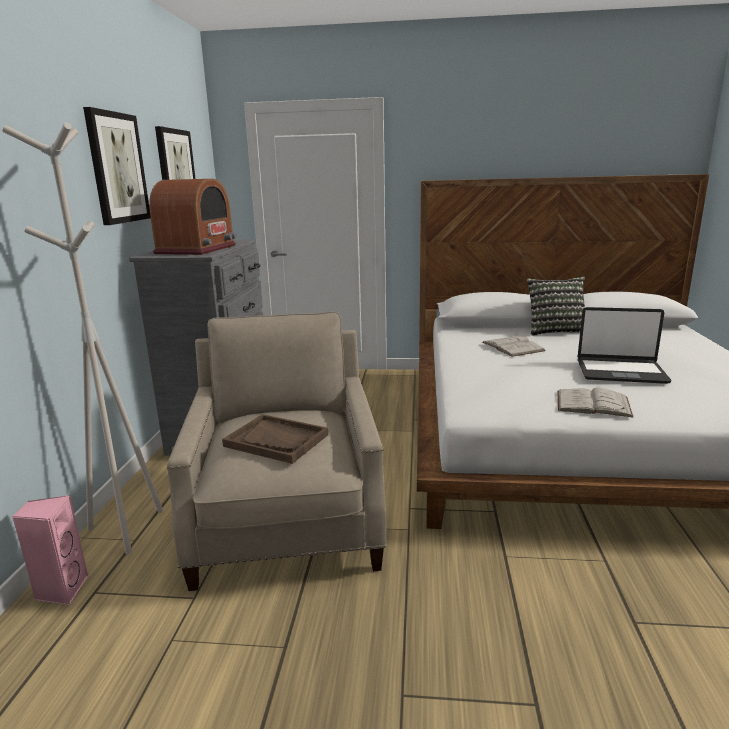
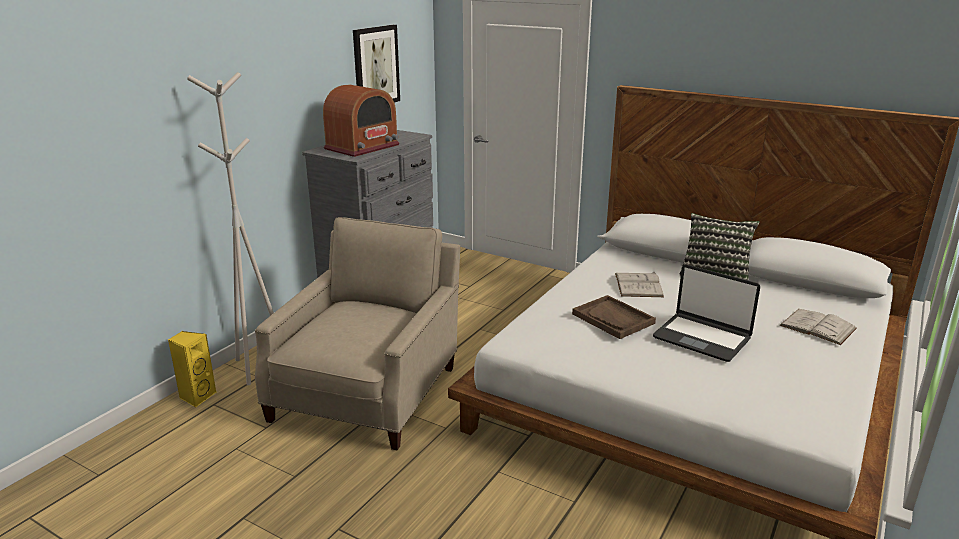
camera: 25 degrees right, 5 degrees up
(61, 590) = (197, 397): pink speaker -> yellow speaker
(117, 168) = (302, 77): picture -> none
(276, 440) = (344, 329): brown tray -> brown tray (613, 319)
(593, 403) = (622, 362): white book -> white book (817, 327)

